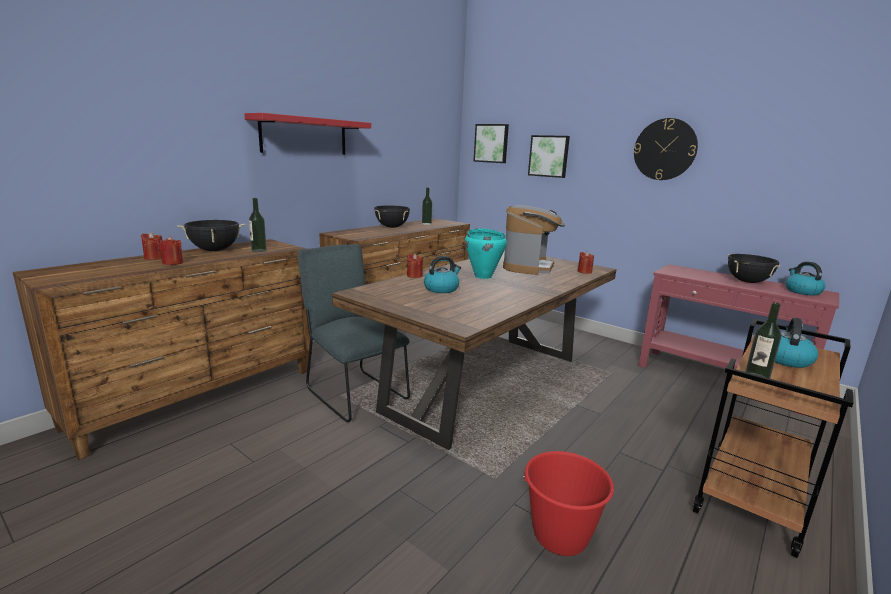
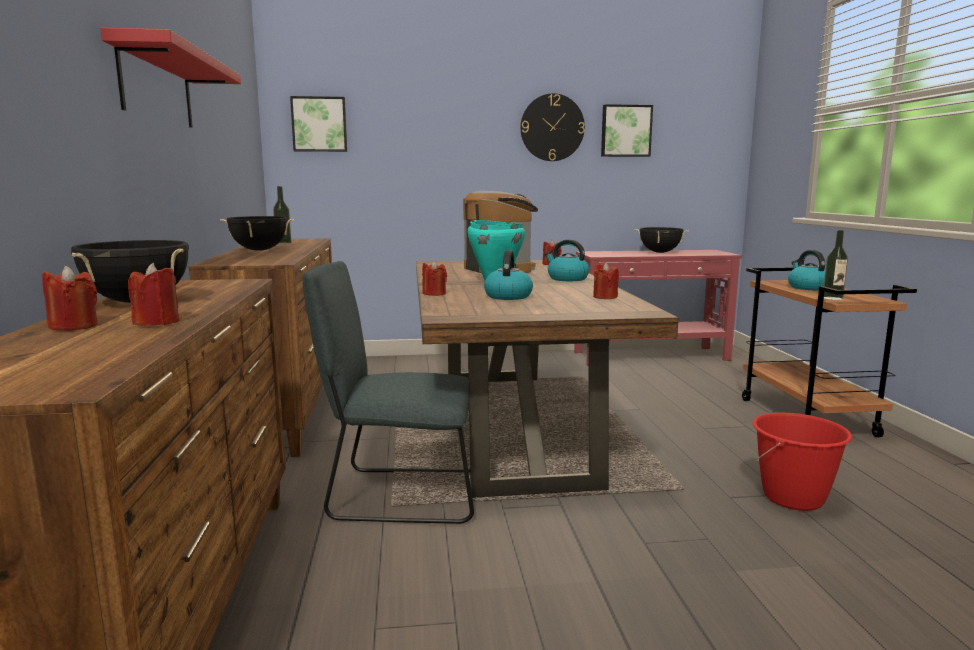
camera: 45 degrees left, 5 degrees down
(259, 250) = (216, 290): bottle -> none
(493, 307) = (605, 297): none -> red candle
(549, 156) = (413, 139): picture -> picture (625, 131)
(802, 291) = (701, 252): kettle -> kettle (567, 279)

